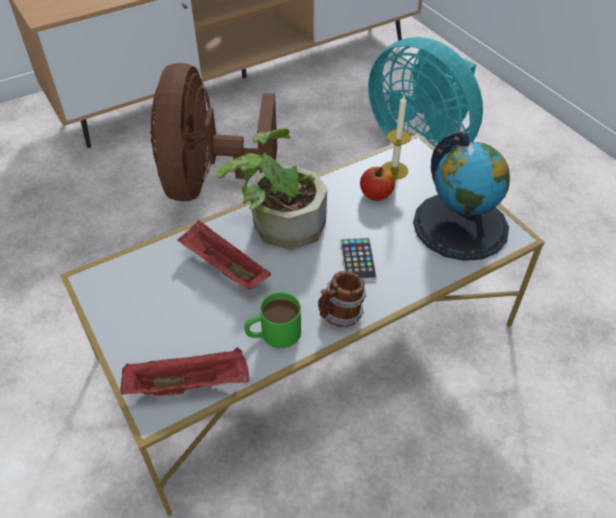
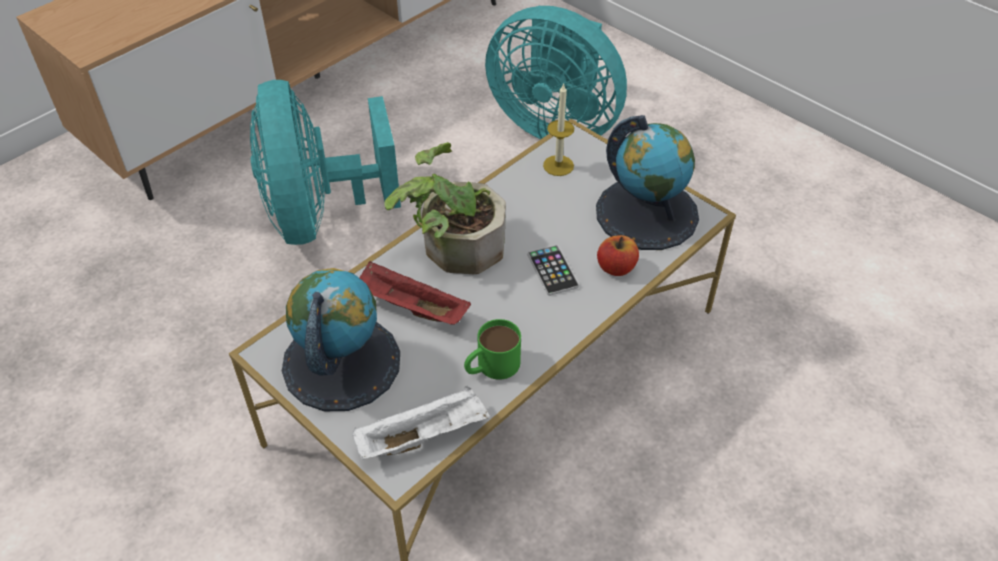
camera: 15 degrees left, 0 degrees up
(146, 302) = (341, 362): none -> globe
(190, 384) = (423, 436): red tray -> white tray
(209, 181) = (320, 215): brown fan -> turquoise fan
(339, 316) = (554, 333): mug -> none
(376, 194) = (548, 196): apple -> apple (616, 267)

